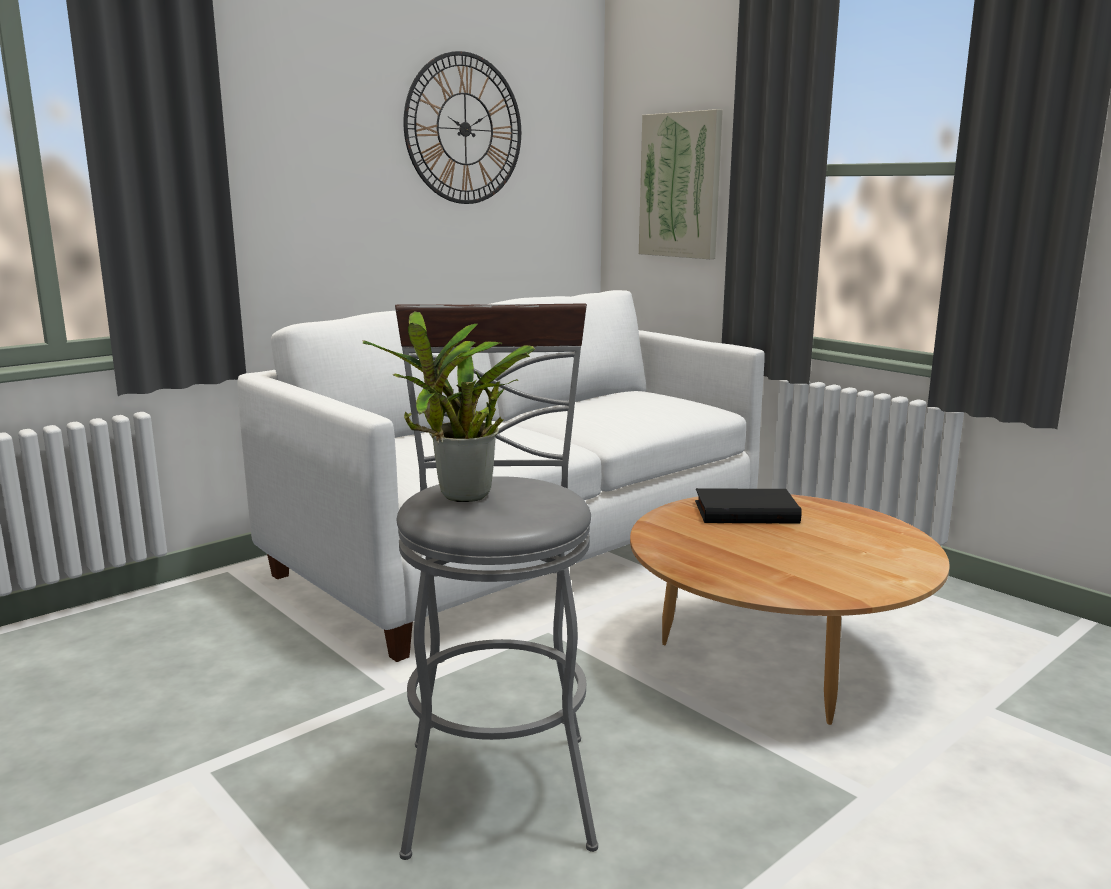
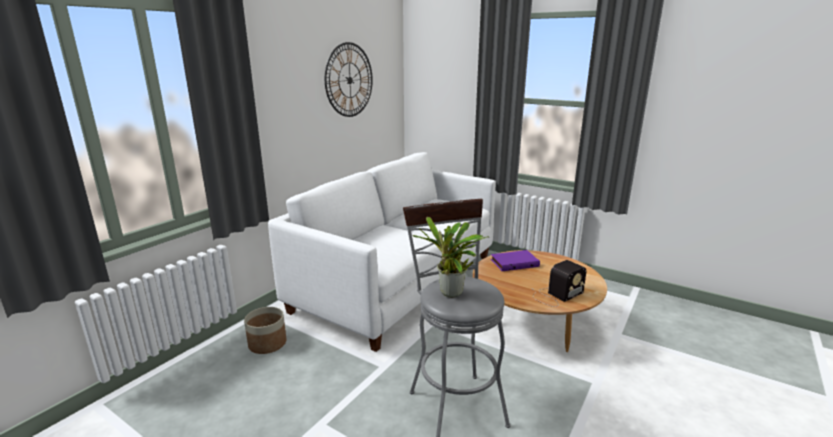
camera: 15 degrees left, 5 degrees up
(201, 619) = (267, 343): none -> planter
(681, 185) = (447, 102): picture -> none
(746, 511) = (514, 262): black book -> purple book
(801, 576) = (556, 295): none -> radio

